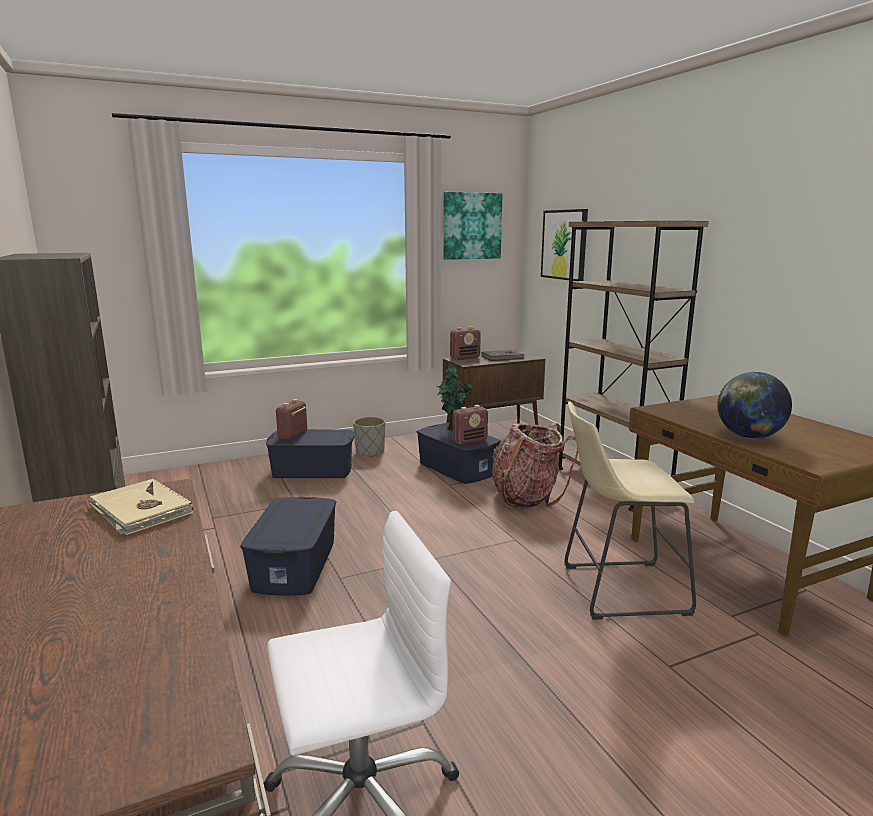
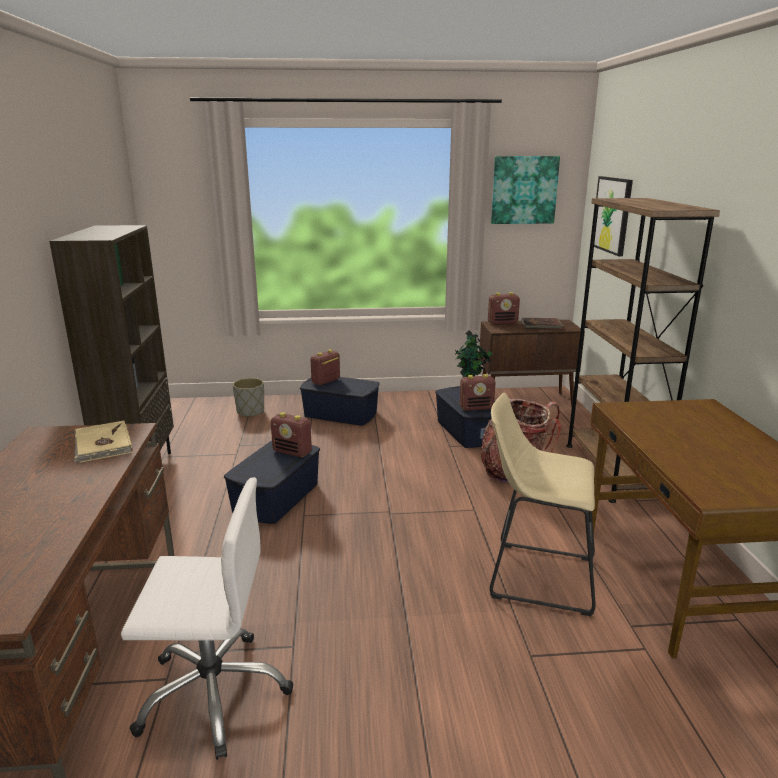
camera: 20 degrees right, 5 degrees up
(307, 508) = (292, 452): none -> radio
(369, 452) = (399, 403): grey planter -> grey planter (250, 412)
(748, 437) = (677, 454): globe -> none

